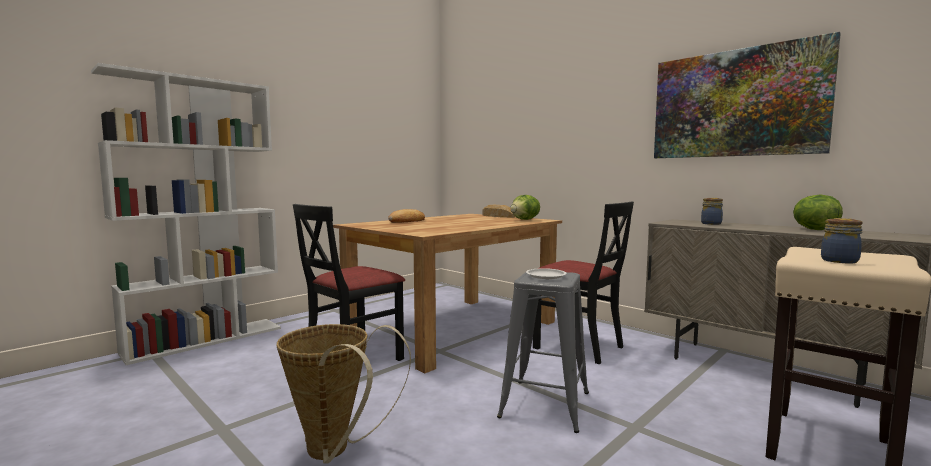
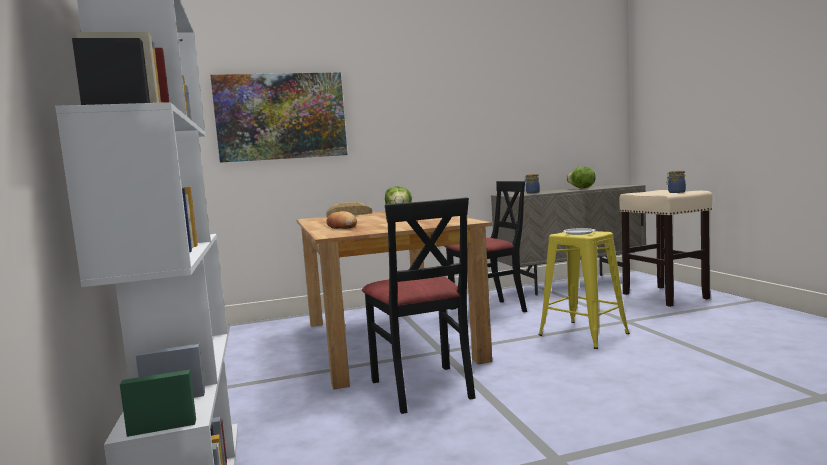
camera: 60 degrees left, 0 degrees up
(335, 452) = (629, 405): basket -> none
(545, 404) = (583, 334): grey stool -> yellow stool
(736, 103) = (520, 107): picture -> picture (281, 116)

